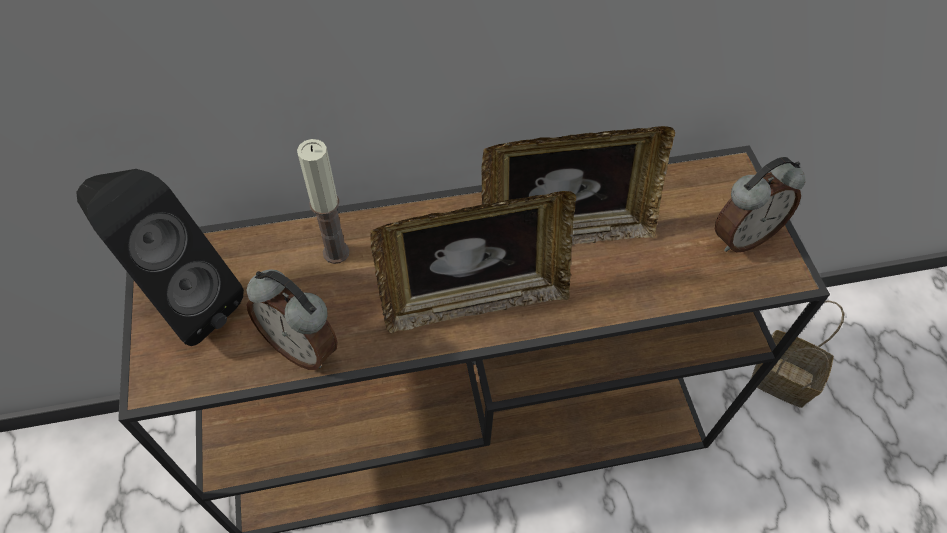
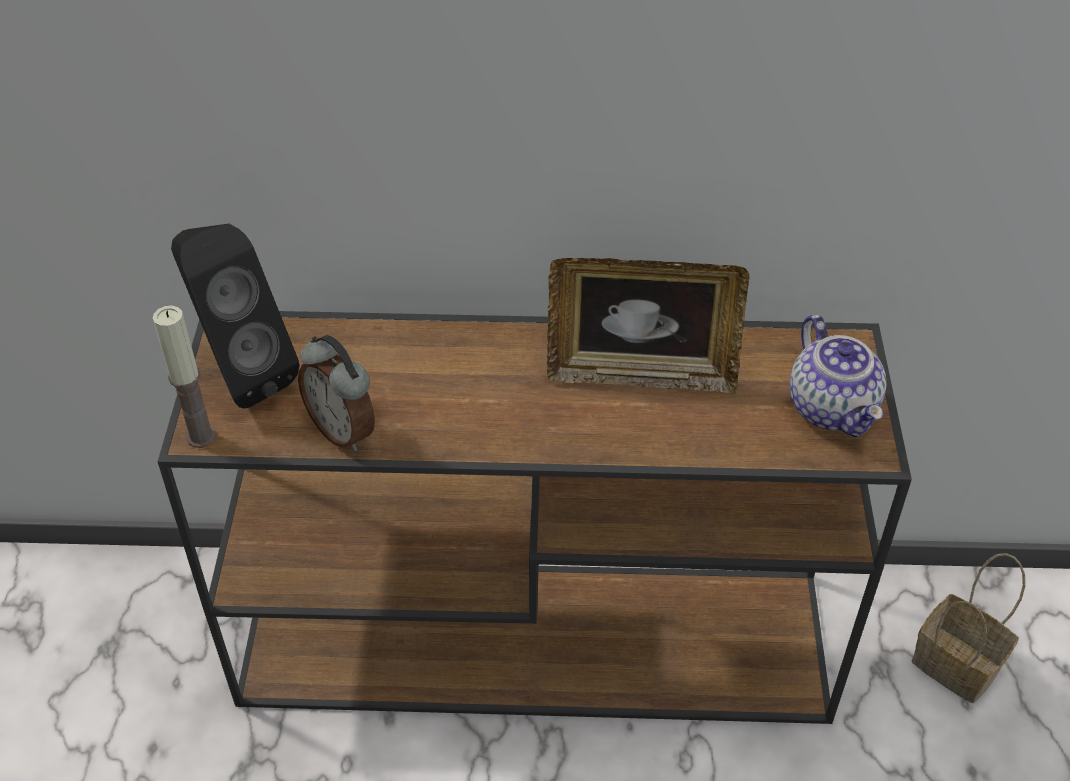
camera: 15 degrees right, 10 degrees down
(336, 252) = (399, 355): candle -> candle (201, 436)
(474, 300) = (526, 419): picture frame -> none
(741, 236) = (833, 408): alarm clock -> teapot

